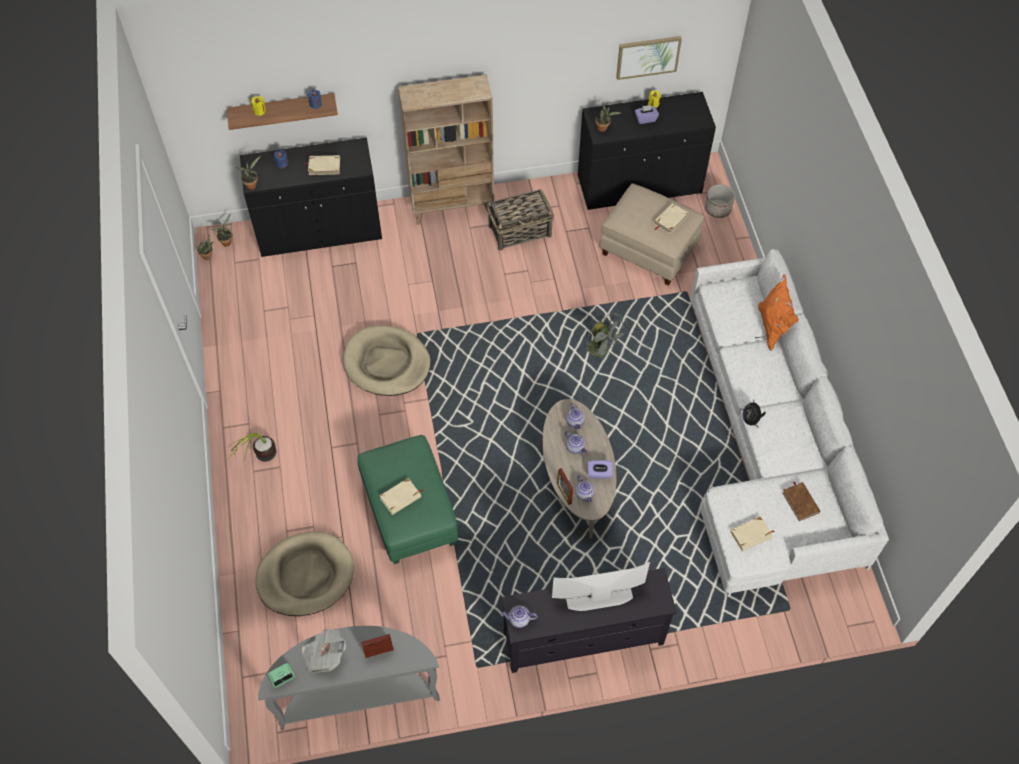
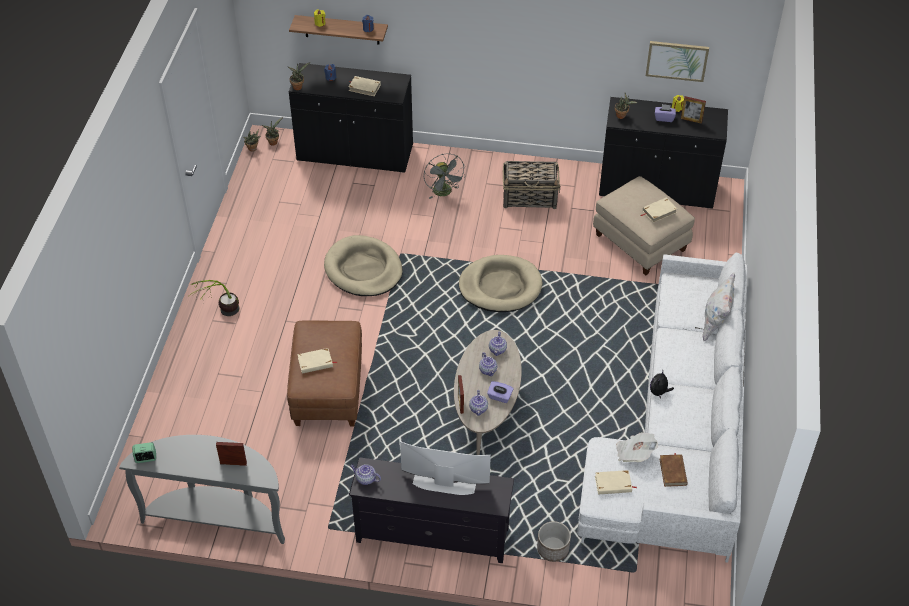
camera: 20 degrees right, 10 degrees down
(305, 575) = (217, 412): beige dog bed -> beige dog bed (500, 286)
(324, 655) = (187, 451): newspaper -> newspaper (634, 453)
(409, 513) = (327, 390): green ottoman -> brown ottoman
(452, 207) = (478, 163): beige bookcase -> none
(602, 351) = (559, 311): grey fan -> grey fan (444, 193)
(672, 114) = (691, 120): none -> picture frame
(718, 209) = (722, 225): planter -> planter (553, 549)
(772, 327) = (715, 323): orange pillow -> white pillow

